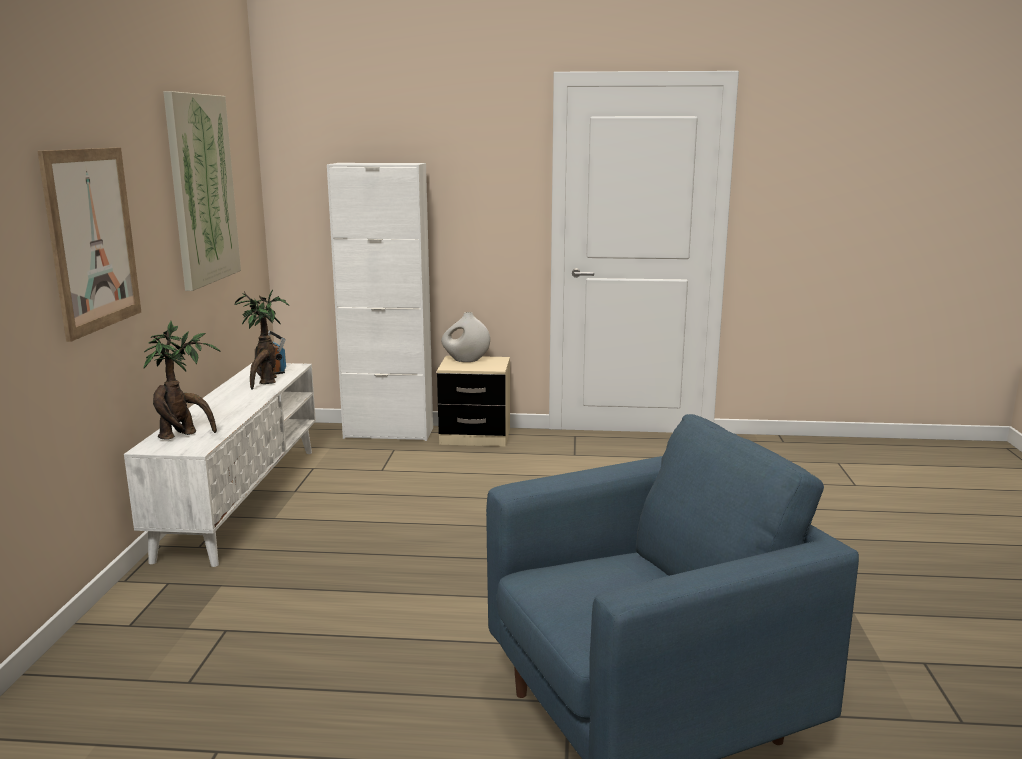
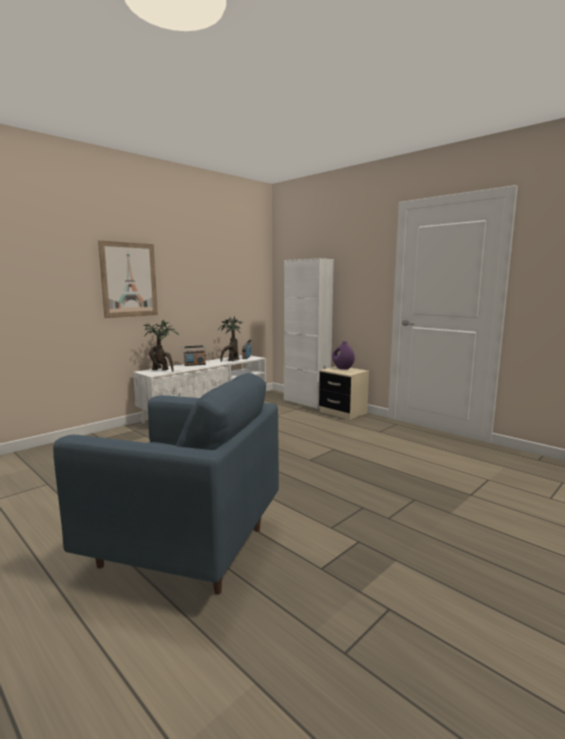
camera: 40 degrees right, 5 degrees down
(202, 189) = (217, 269): picture -> none
(217, 407) = (195, 364): none -> radio
(466, 360) = (342, 368): white vase -> purple vase

